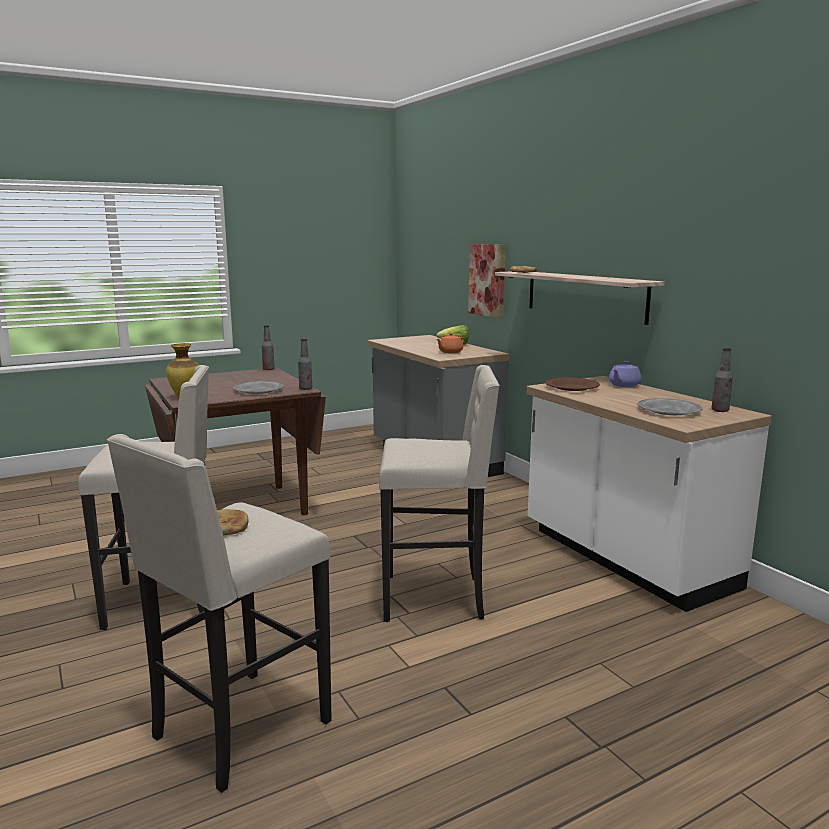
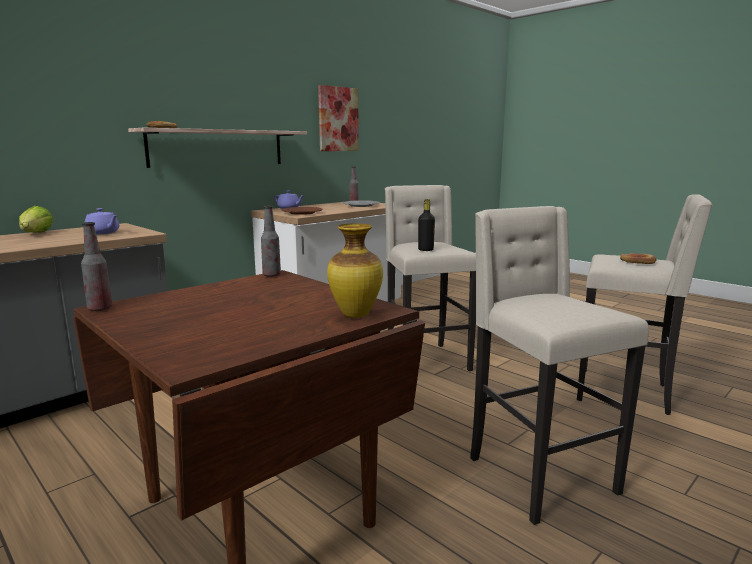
camera: 105 degrees left, 0 degrees up
(258, 390) = (289, 290): grey plate -> none
(405, 442) = (425, 250): none -> black bottle
(450, 352) = (103, 233): orange teapot -> purple teapot
(487, 280) = (55, 142): picture -> picture (338, 119)

